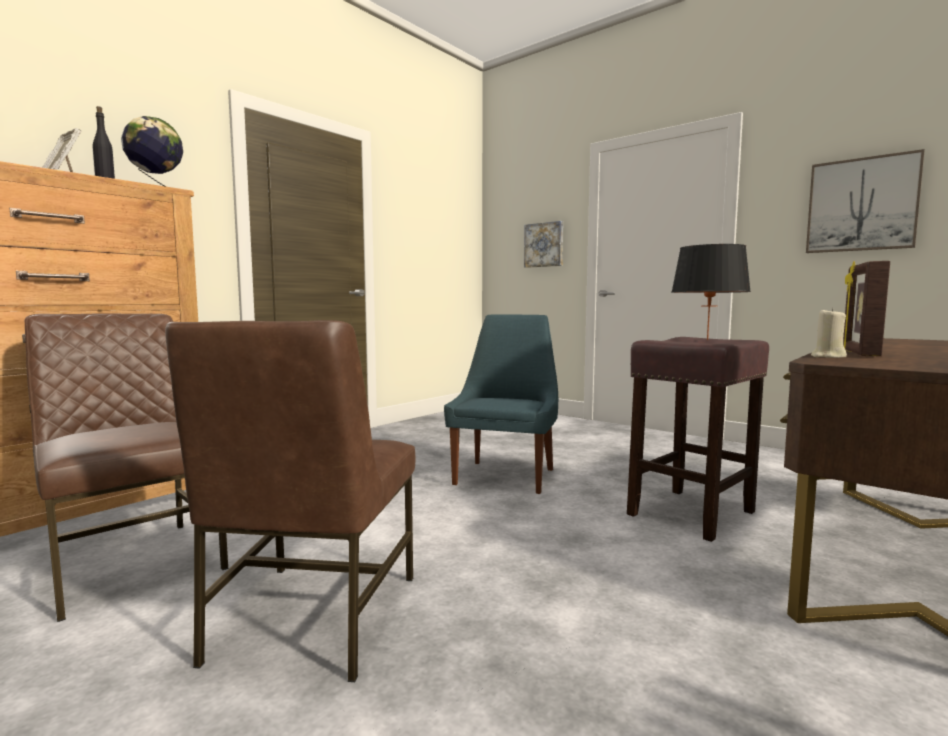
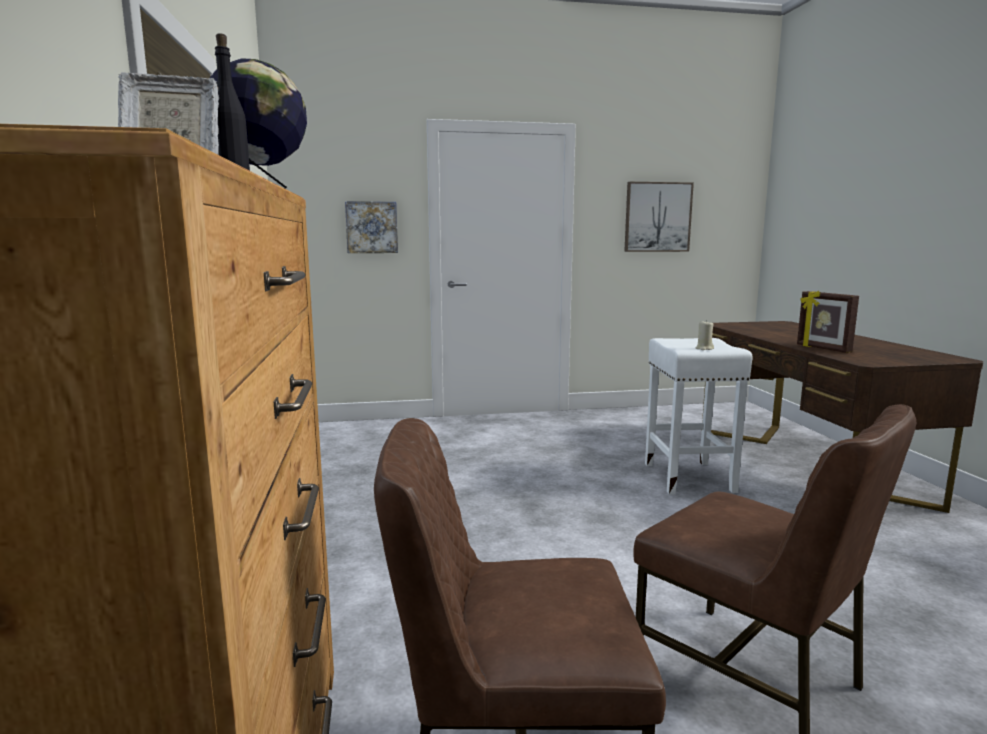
camera: 50 degrees left, 5 degrees up
(506, 476) = (531, 497): blue chair -> none
(692, 512) = (687, 477): brown stool -> white stool
(707, 340) = (690, 341): black table lamp -> none
(828, 356) = (838, 356): beige candle -> beige candle (704, 348)

